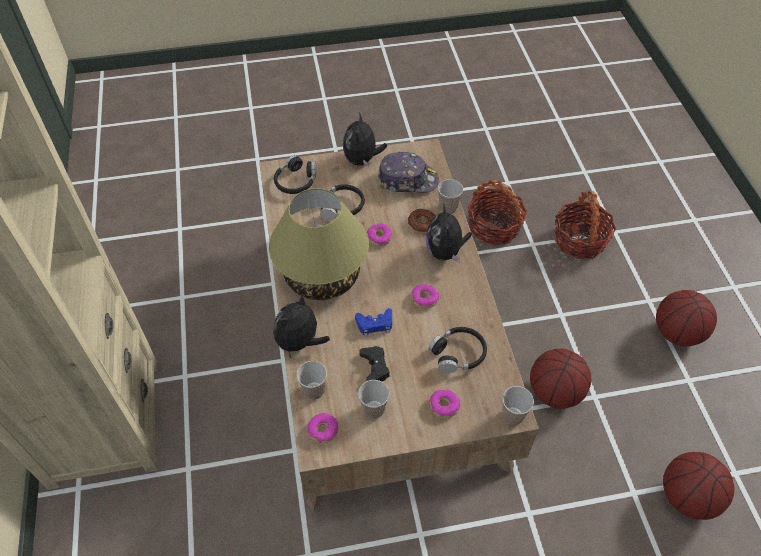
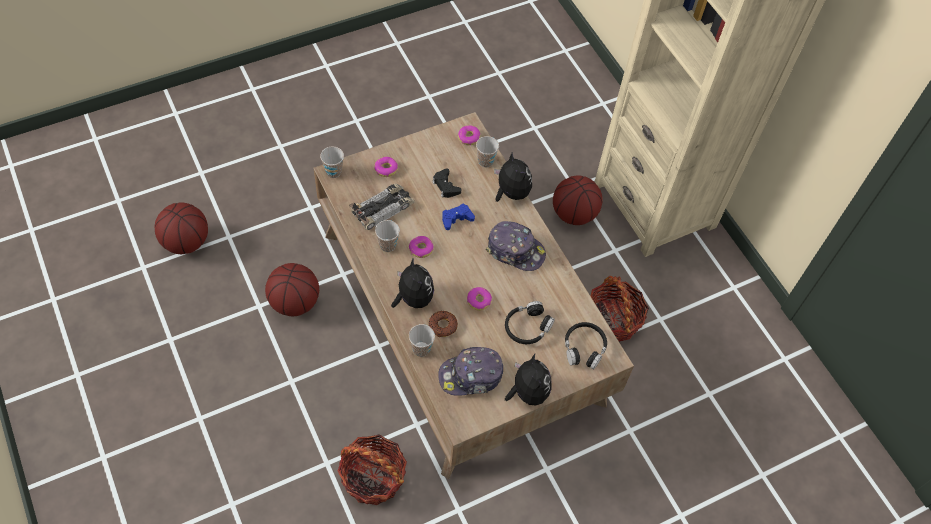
camera: 160 degrees right, 5 degrees up
(300, 342) = (511, 193): plush toy -> plush toy turned 45 degrees counterclockwise
(322, 277) = (515, 250): table lamp -> cap
(374, 409) = (437, 157): cup -> cup (387, 245)
(458, 354) = (383, 208): black headphones -> toy car
(579, 240) = (273, 481): basket -> basket (612, 320)
(677, 332) = (174, 387): basketball -> basketball (573, 214)

